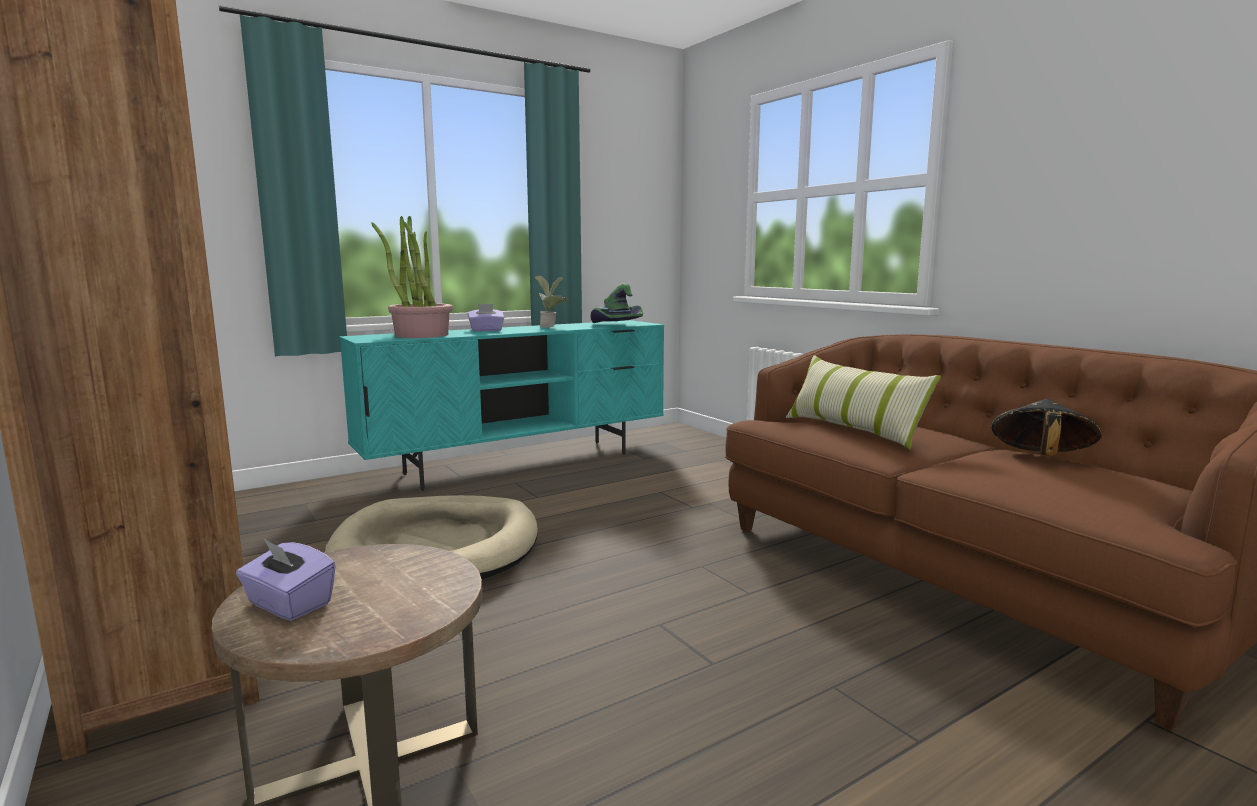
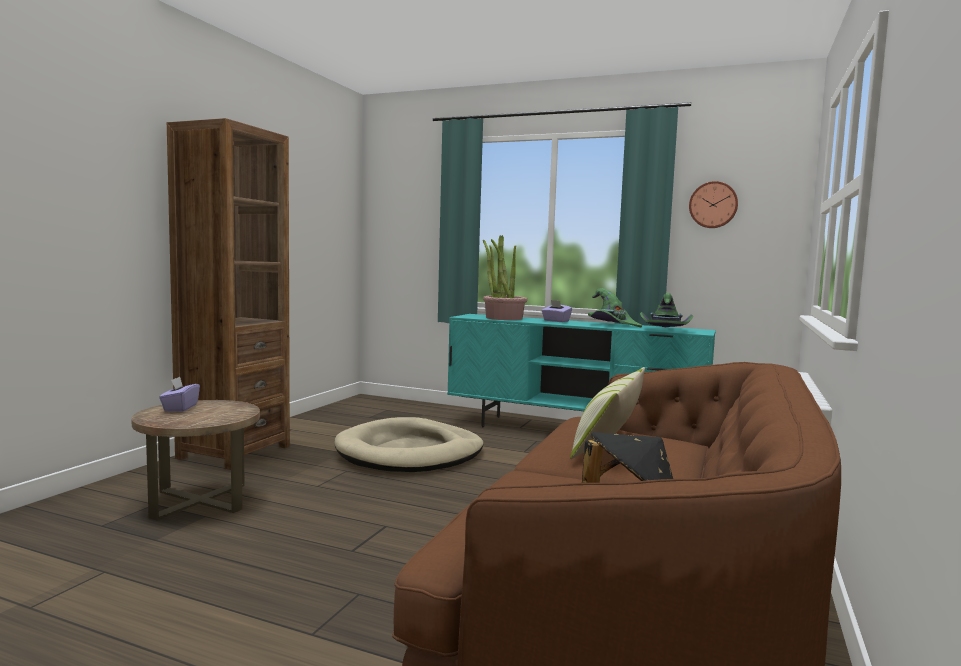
camera: 55 degrees right, 5 degrees down
(551, 327) = (612, 325): potted plant -> green hat
(606, 187) = (713, 205): none -> wall clock

